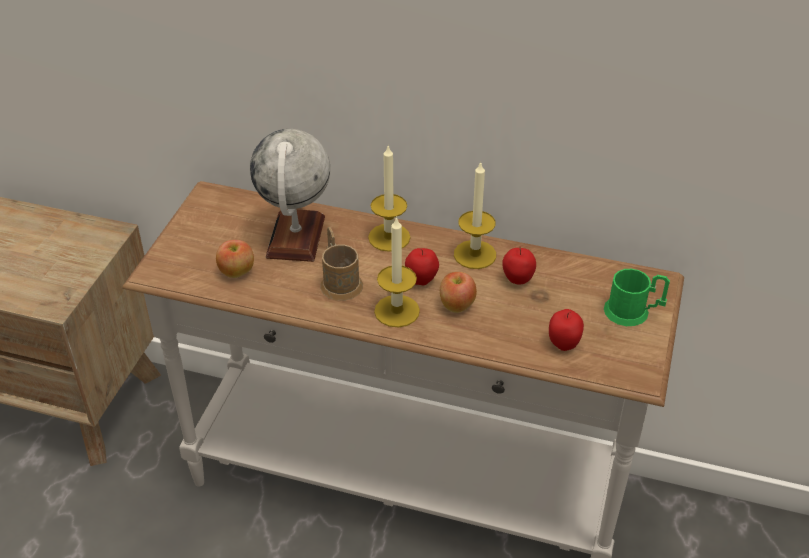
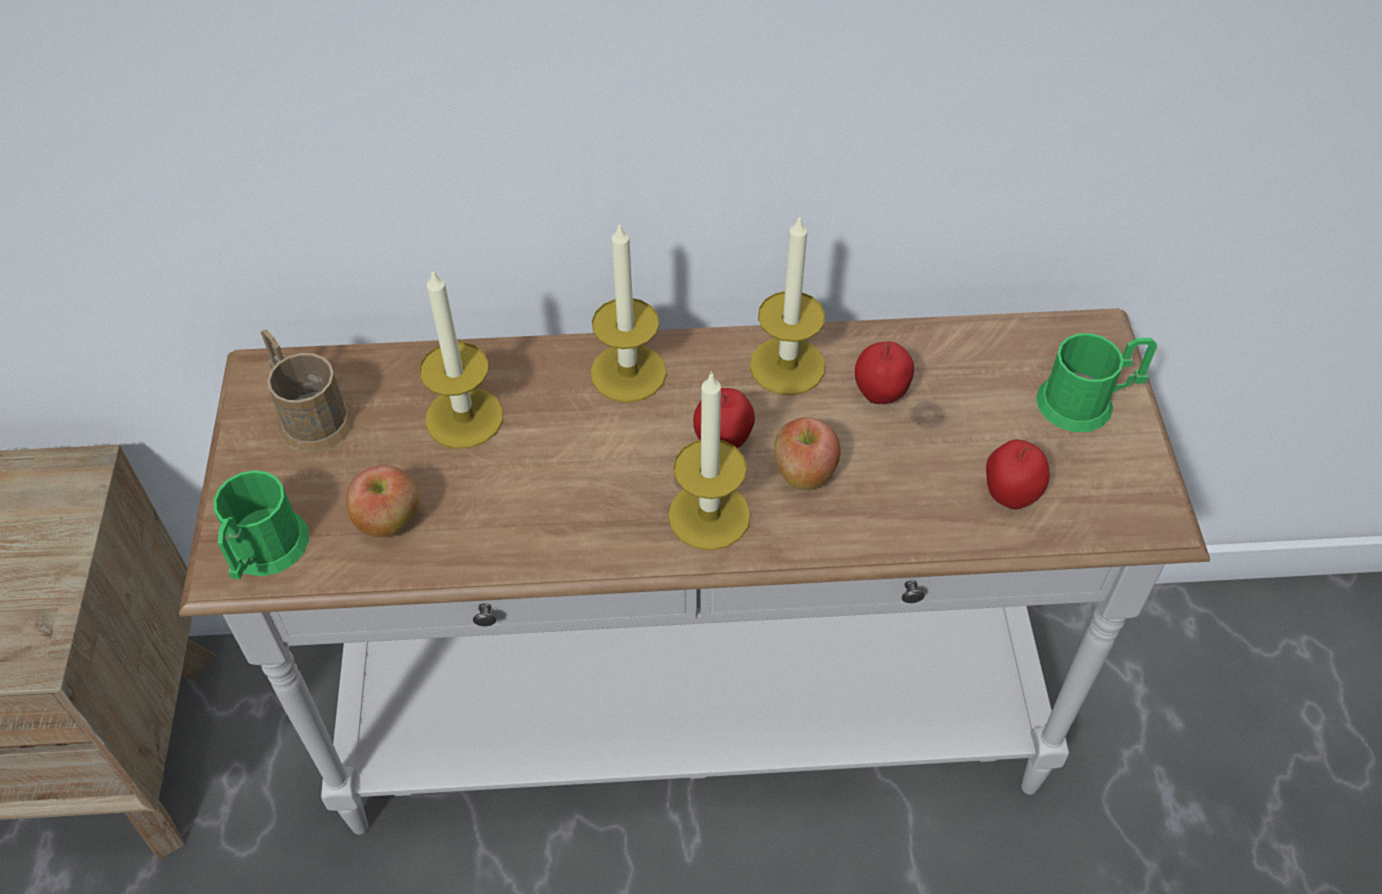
camera: 20 degrees left, 10 degrees up
(172, 270) = (263, 552): none -> green mug
(296, 237) = (464, 417): globe -> candle
(339, 281) = (582, 485): brown mug -> brown mug (309, 415)

